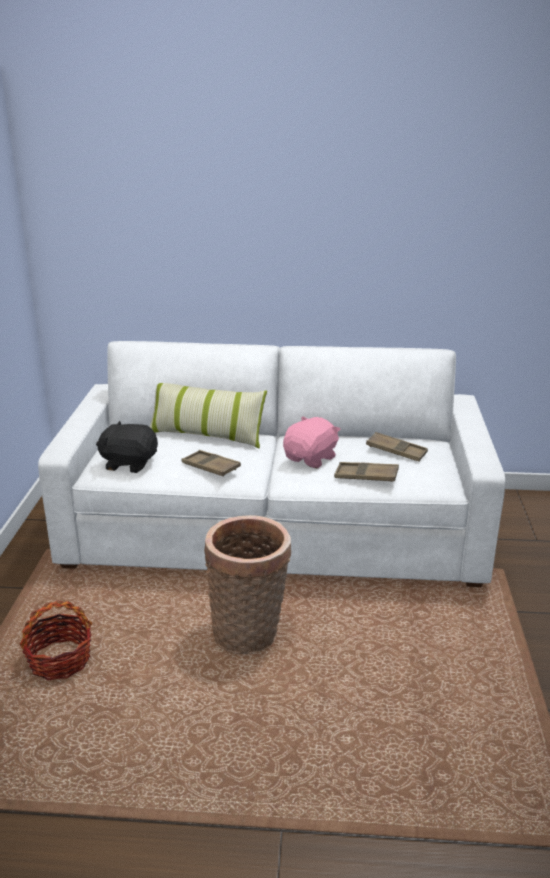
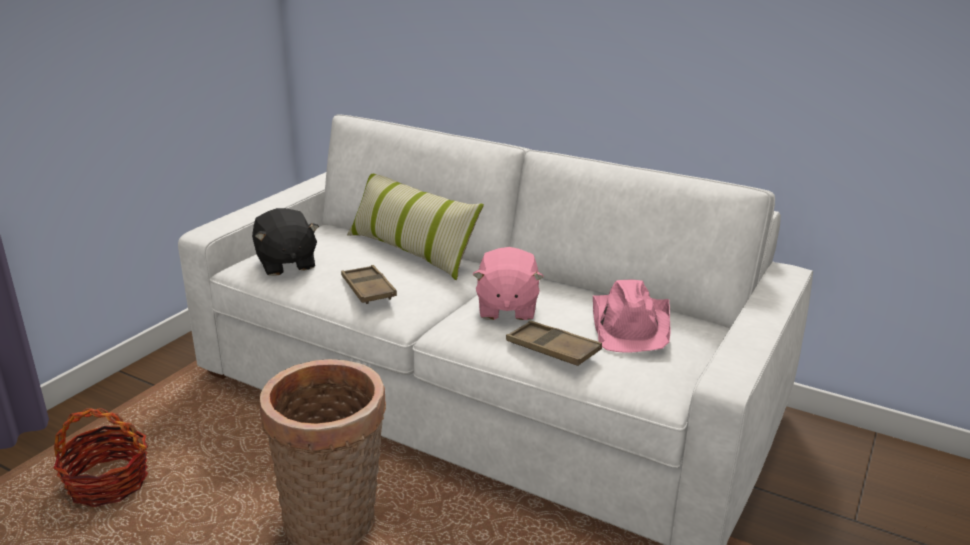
camera: 25 degrees right, 0 degrees up
(129, 463) = (286, 264): black plush toy -> black plush toy turned 150 degrees counterclockwise
(311, 459) = (506, 308): pink plush toy -> pink plush toy turned 120 degrees clockwise
(396, 451) = (631, 325): brown tray -> pink hat

